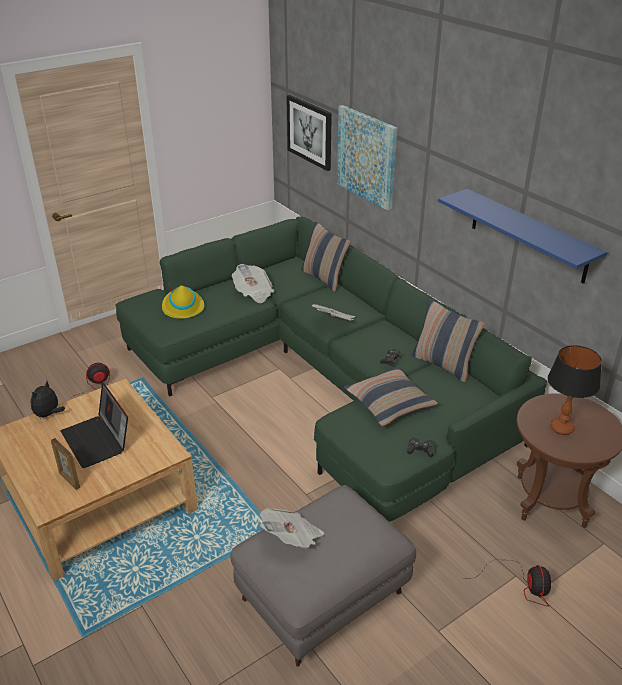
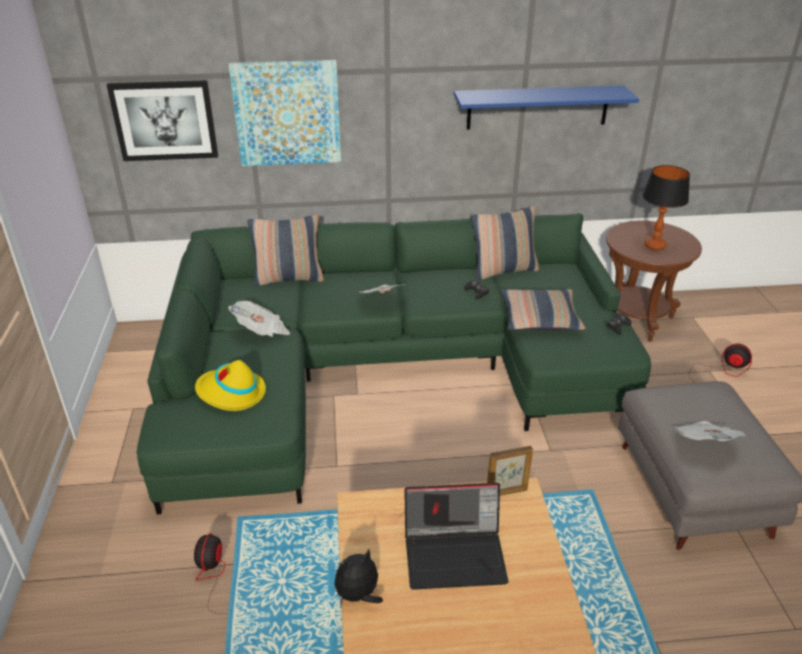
camera: 60 degrees left, 0 degrees up
(48, 414) = (358, 595): plush toy -> plush toy turned 90 degrees clockwise
(69, 480) = (522, 605): picture frame -> picture frame (507, 492)

